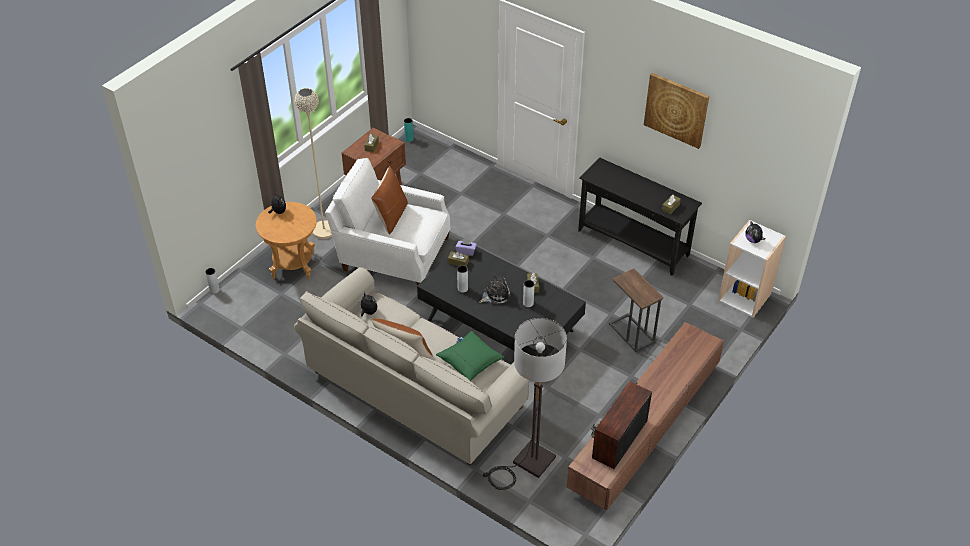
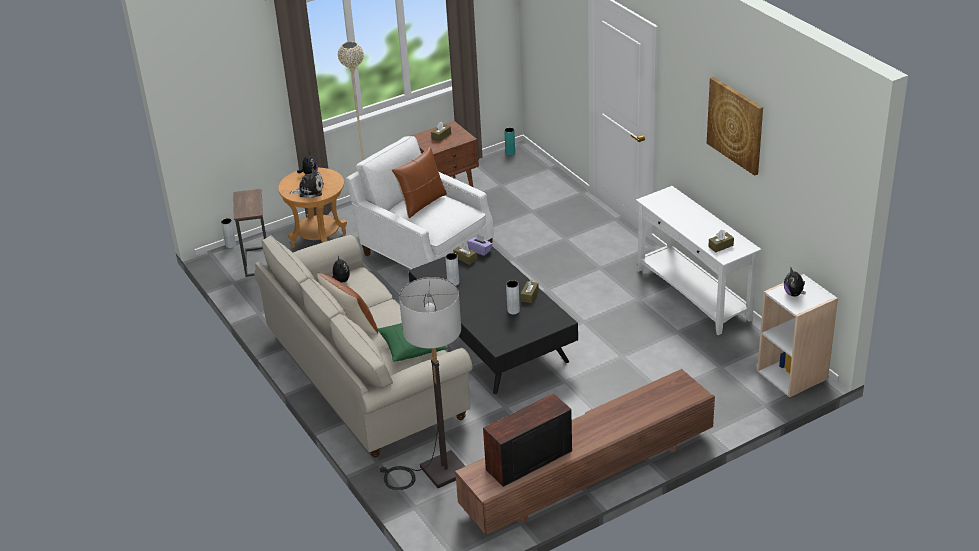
camera: 25 degrees right, 10 degrees down
(495, 295) = (484, 295): plush toy -> plush toy (309, 190)
(632, 333) = (634, 379): brown side table -> brown side table (258, 262)
(634, 243) = (694, 294): black console table -> white console table

